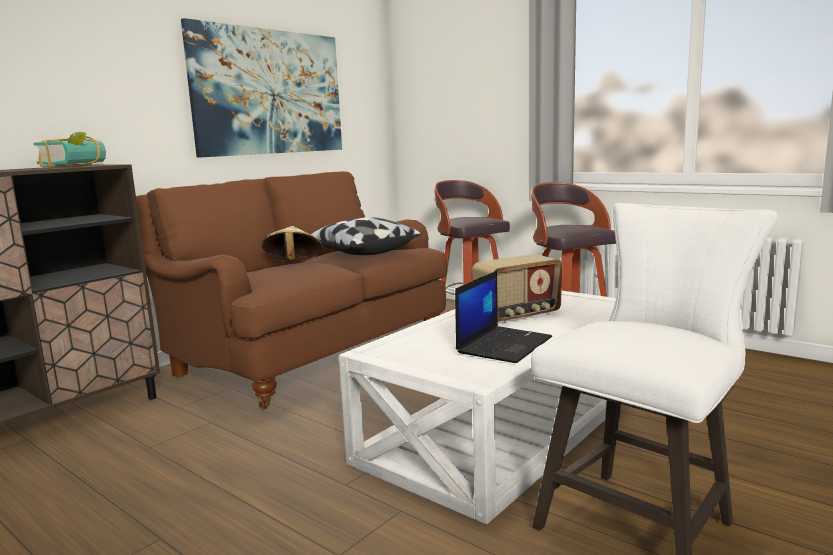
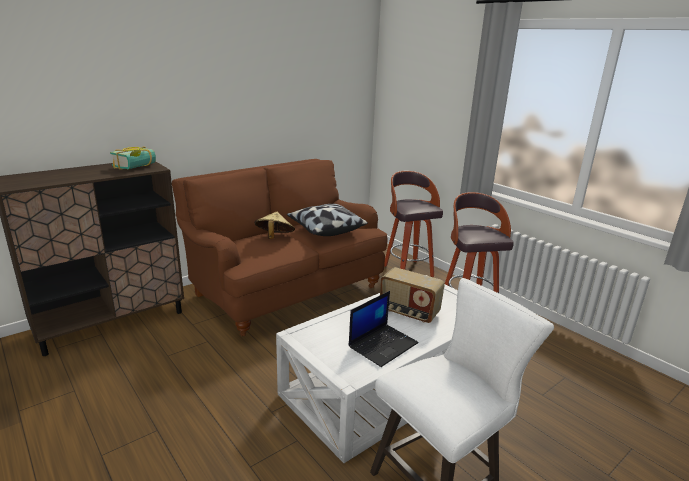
camera: 10 degrees right, 10 degrees up
(269, 92) = (279, 98): picture -> none
(518, 315) = (408, 312): radio -> radio turned 45 degrees clockwise

